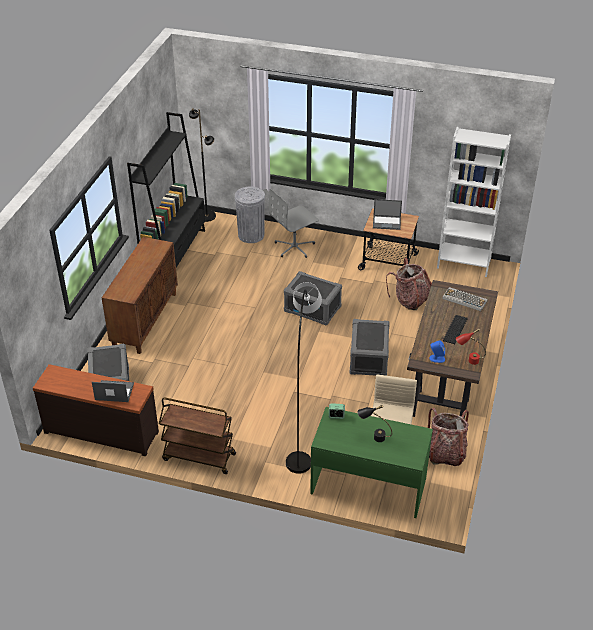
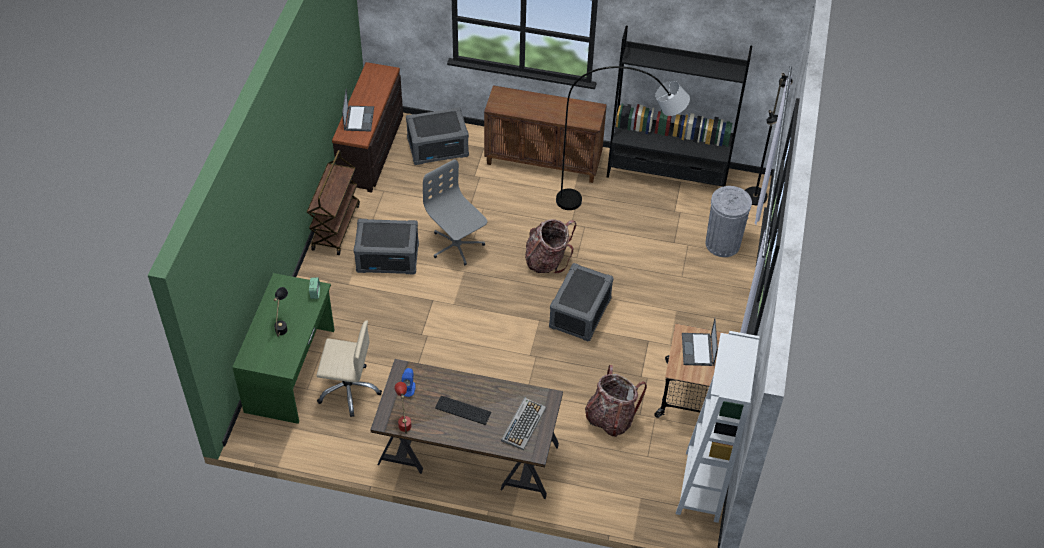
camera: 85 degrees right, 10 degrees up
(294, 247) = (705, 290): grey office chair -> grey office chair (456, 245)
(302, 427) = (377, 310): grey floor lamp -> grey floor lamp (617, 202)
(368, 358) = (493, 371): grey storage box -> grey storage box (388, 257)
(444, 453) = (335, 443): backpack -> backpack (547, 260)

